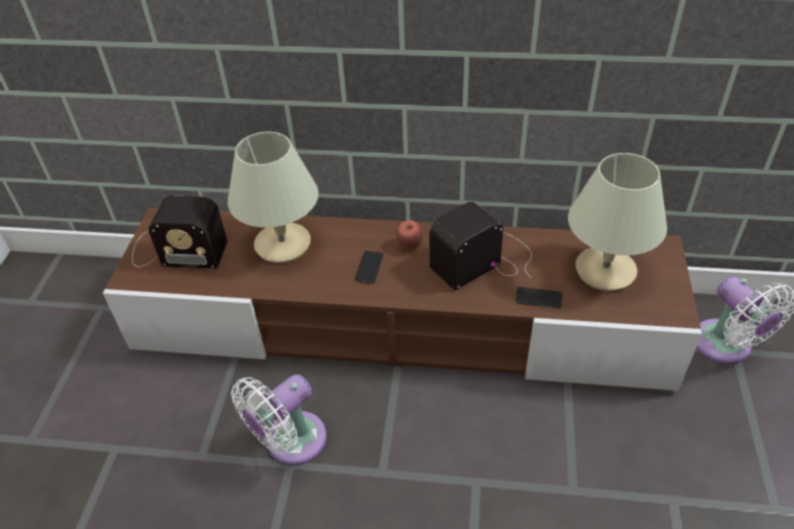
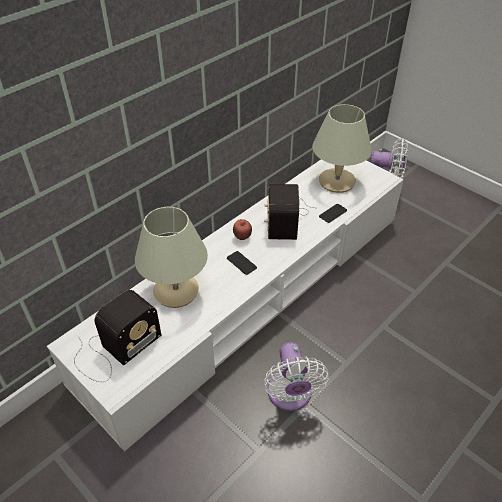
camera: 55 degrees left, 0 degrees up
(401, 325) = (251, 294): brown tv stand -> white tv stand

